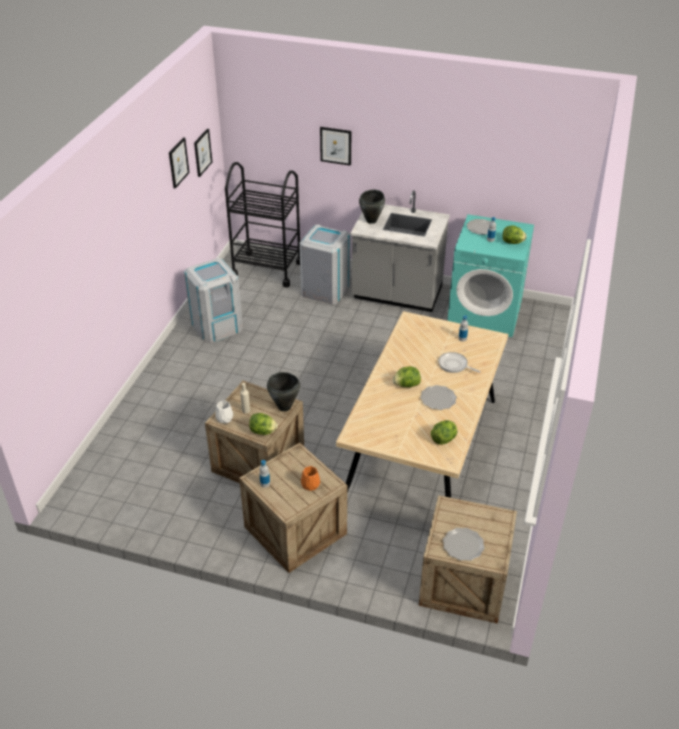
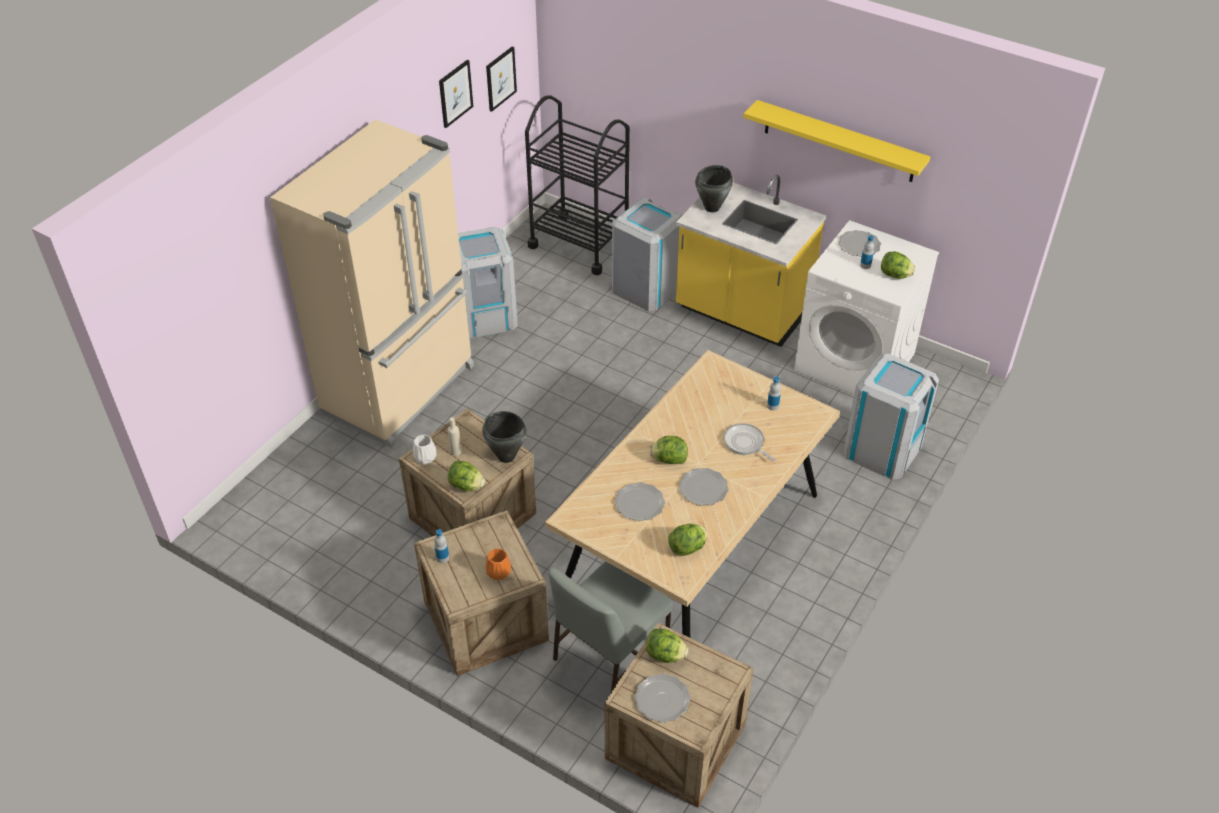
camera: 15 degrees right, 5 degrees up
(173, 386) = (402, 390): none -> beige fridge
(336, 145) = (682, 94): picture -> none
(393, 534) = (608, 654): none -> grey chair
(397, 294) = (742, 312): grey counter -> yellow counter
(398, 417) = (639, 503): none -> plate
(453, 515) = (665, 655): none -> lettuce
(455, 159) = (839, 141): none -> yellow shelf
(485, 313) = (855, 362): turquoise washing machine -> white washing machine
(525, 364) = (882, 449): none -> grey trash can

